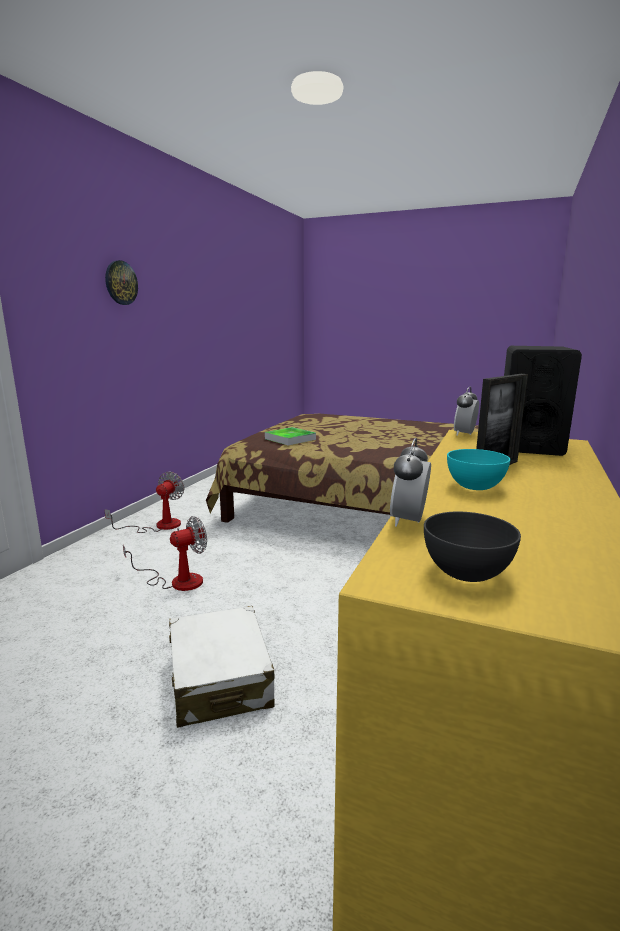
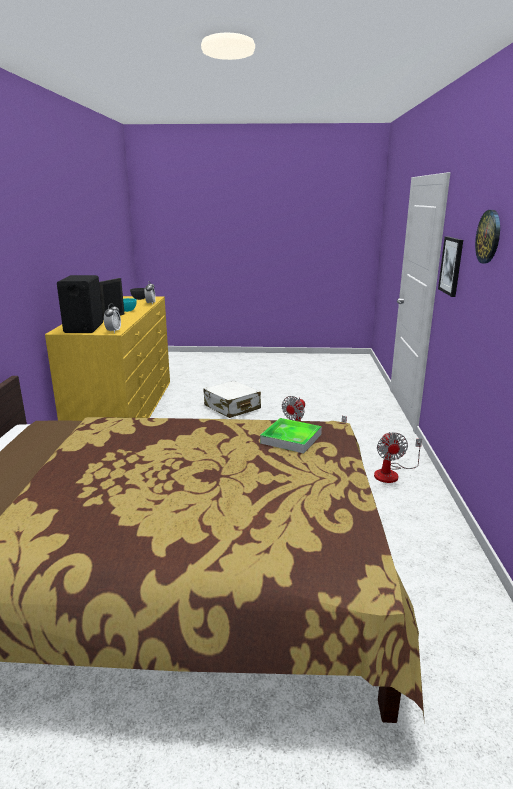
camera: 160 degrees right, 5 degrees up
(57, 317) = (451, 266): none -> picture

